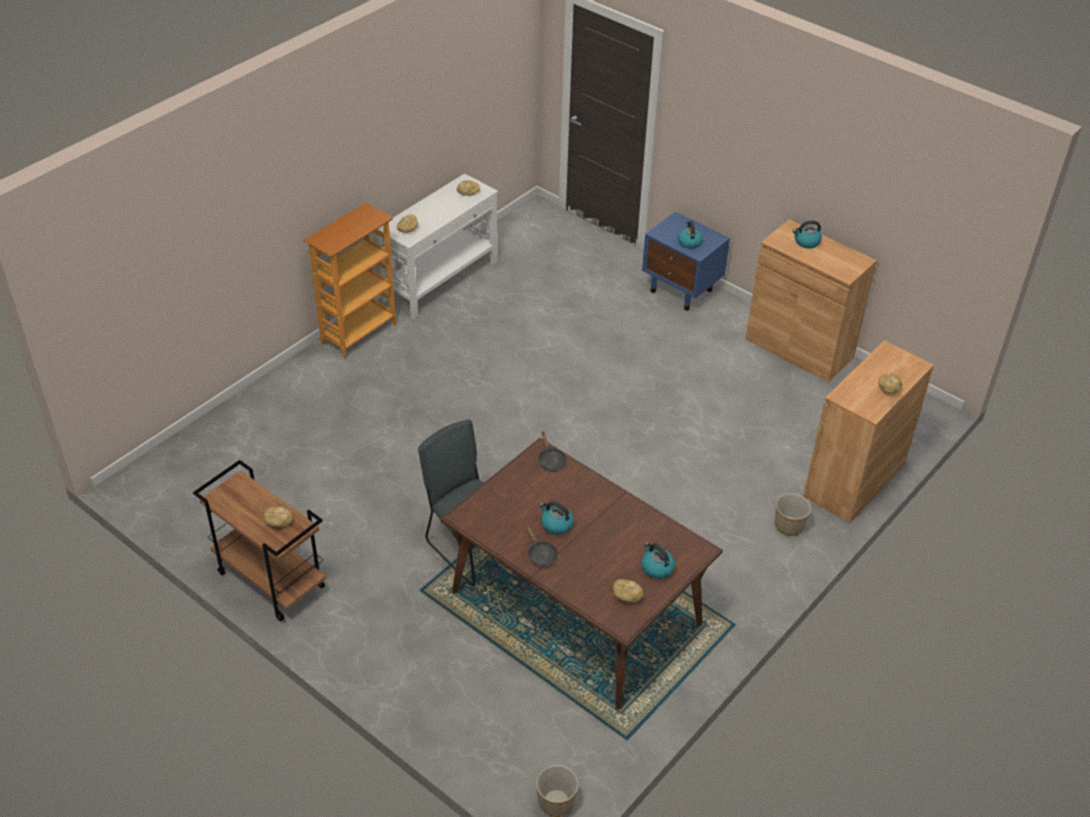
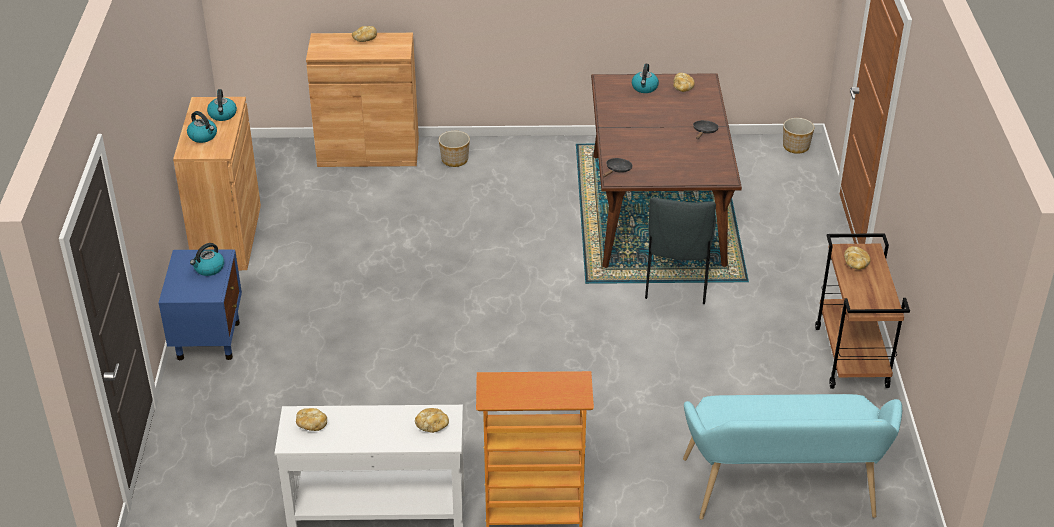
camera: 130 degrees left, 5 degrees down
(226, 443) = (782, 494): none -> turquoise bench
(556, 524) = (670, 138): kettle -> kettle (222, 115)

